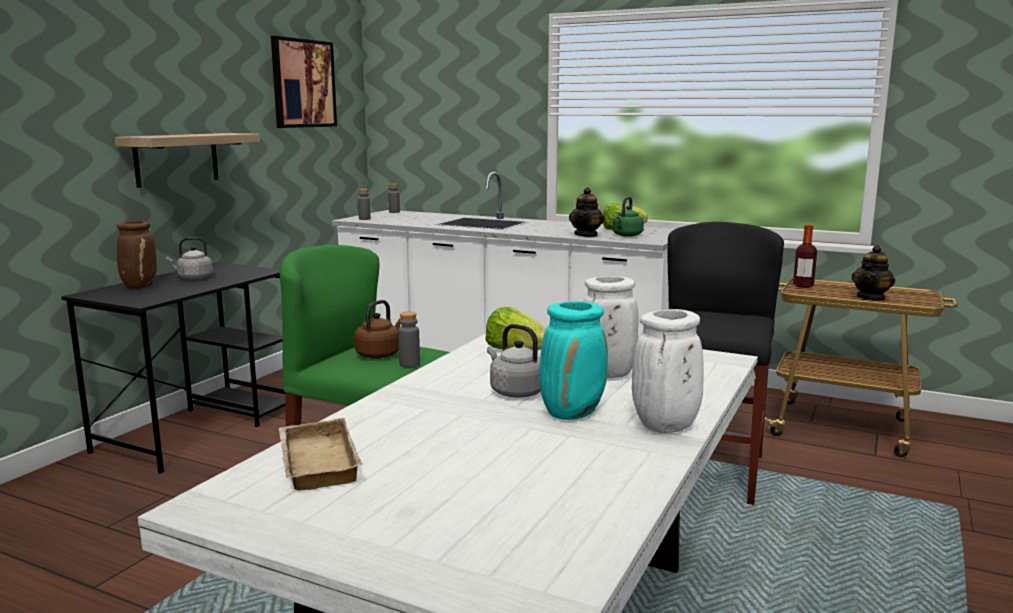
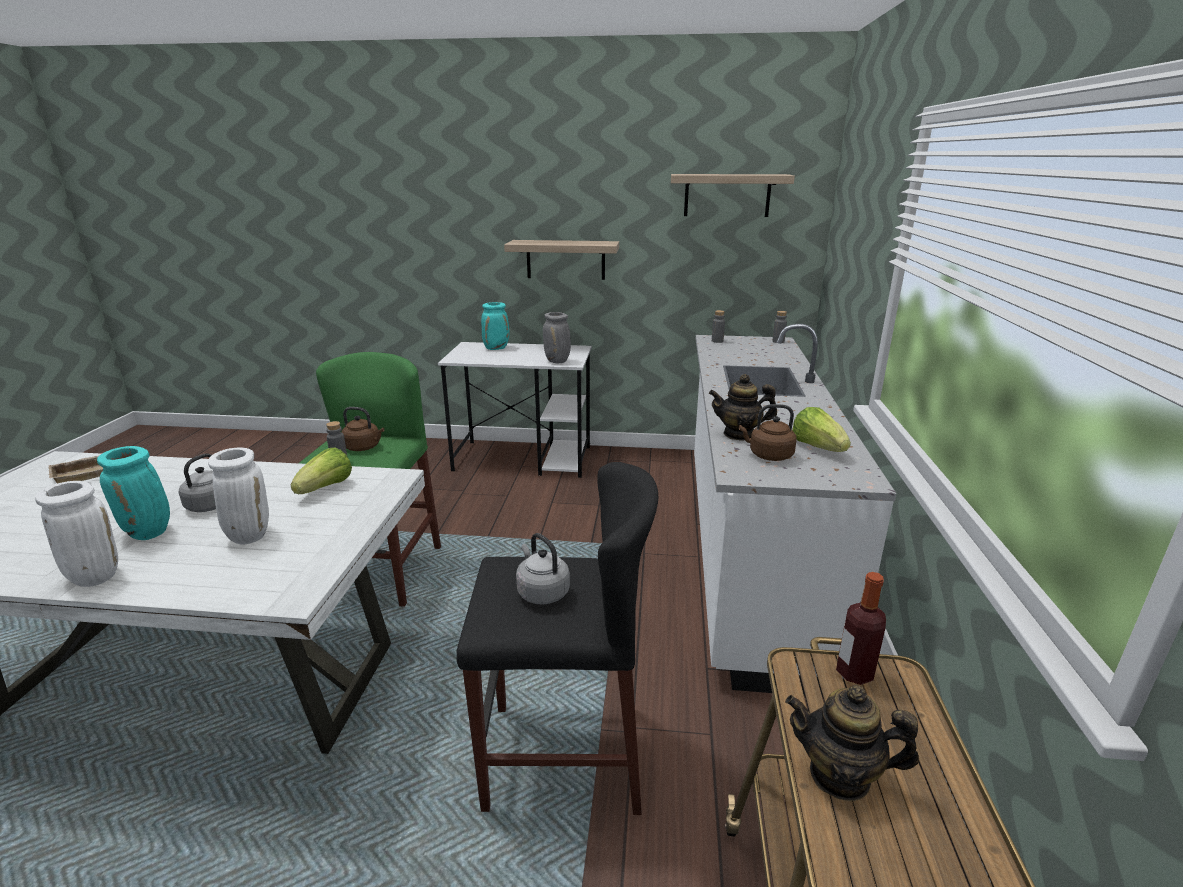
camera: 70 degrees right, 10 degrees up
(139, 286) = (496, 348): brown vase -> turquoise vase
(193, 278) = (530, 353): grey kettle -> grey kettle (541, 592)
(200, 428) = (524, 459): black desk -> white desk
(251, 273) = (558, 361): none -> grey vase
(303, 83) = (727, 195): picture -> shelf
(626, 235) = (768, 455): green kettle -> brown kettle

